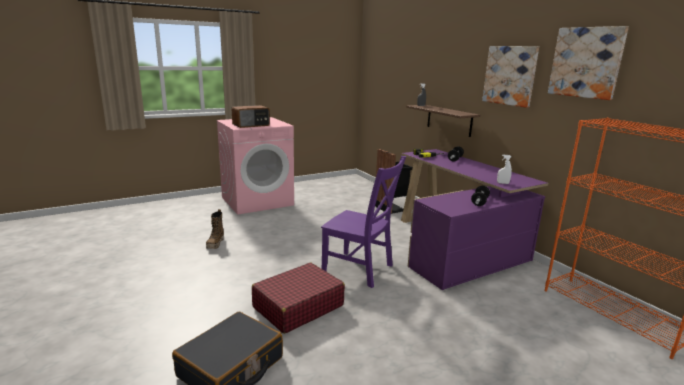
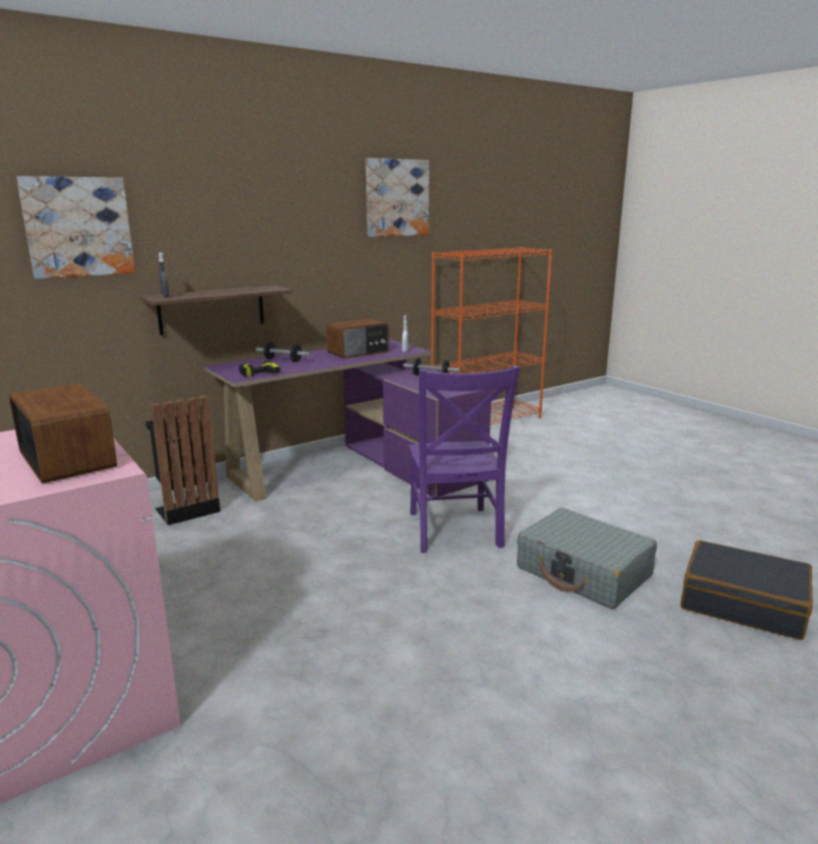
camera: 95 degrees left, 0 degrees up
(215, 244) = (395, 717): boot -> none
(298, 306) = (584, 572): red suitcase -> grey suitcase
(360, 270) = (454, 531): purple chair -> purple chair turned 150 degrees clockwise
(488, 173) = (359, 352): none -> radio
(510, 75) = (310, 220): picture -> picture (78, 227)

